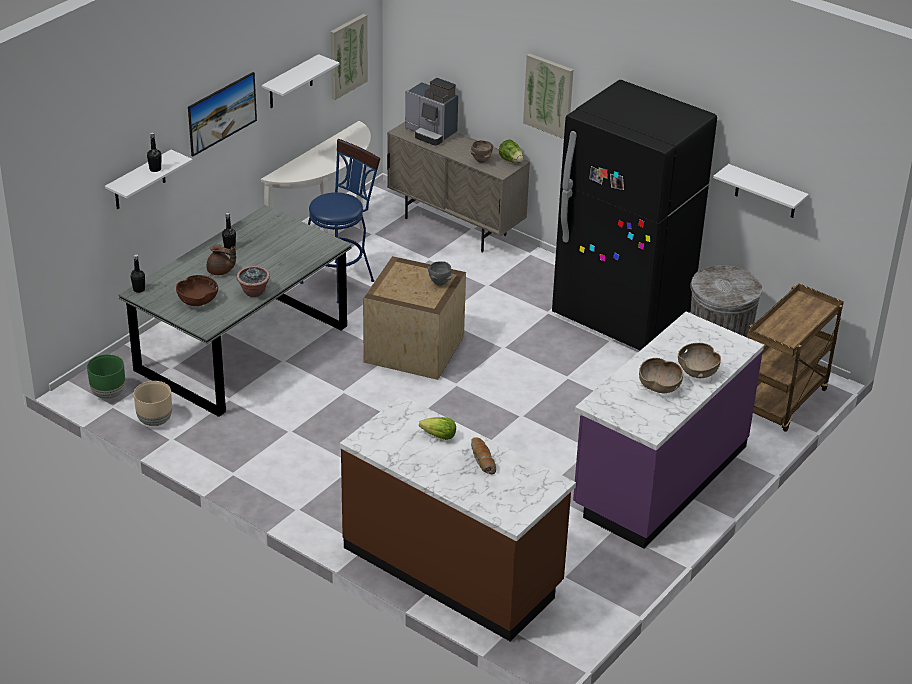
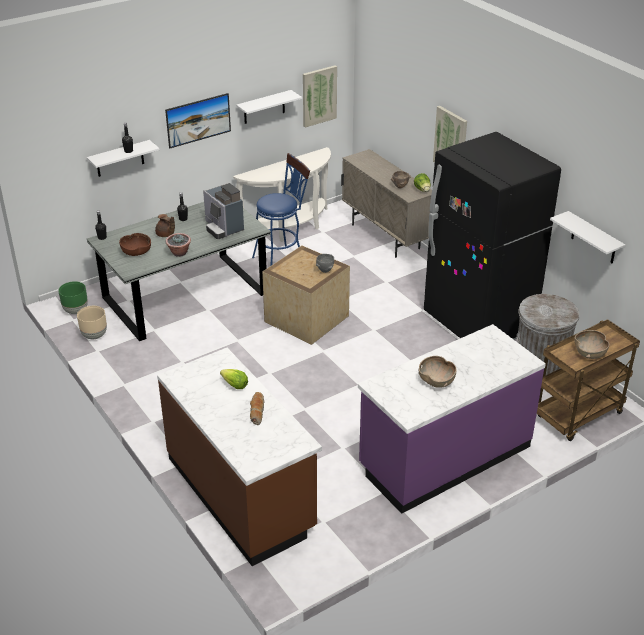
camera: 20 degrees right, 0 degrees up
(431, 133) = (374, 162): coffee machine -> coffee machine (223, 228)
(698, 371) = (476, 375): brown bowl -> brown bowl (589, 353)

